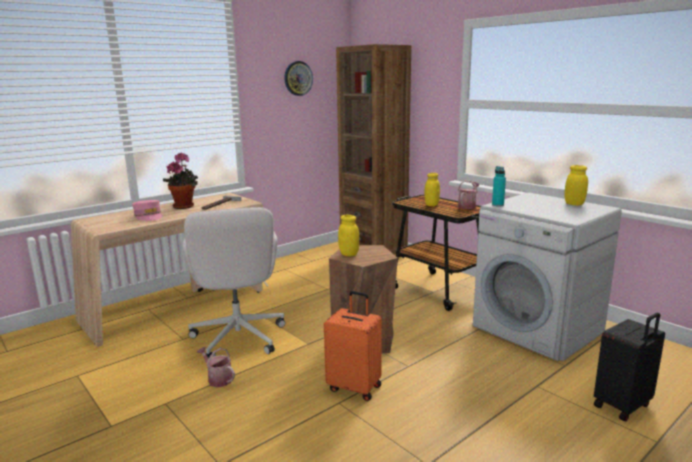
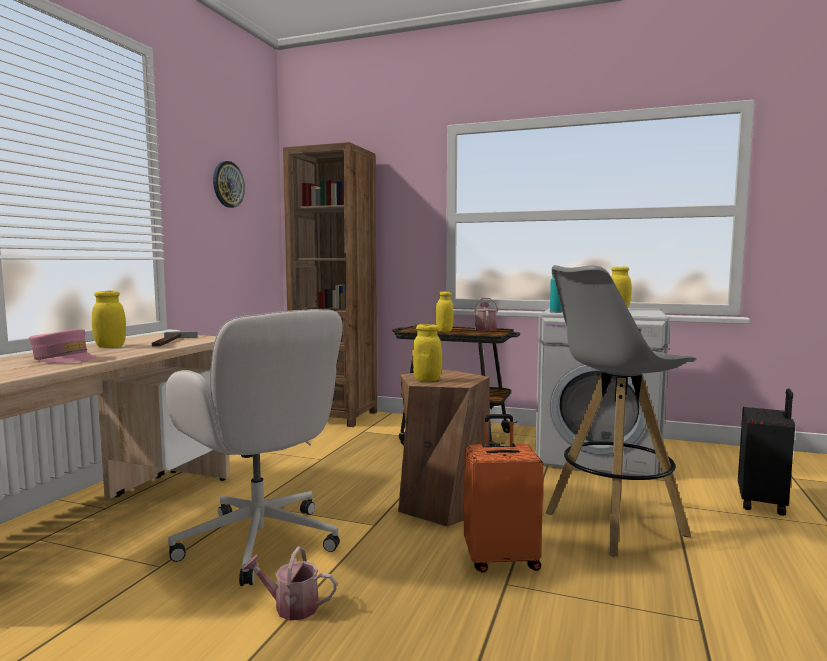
camera: 30 degrees left, 10 degrees down
(185, 206) = (110, 346): potted plant -> yellow jar
(463, 386) = (611, 524): none -> grey stool

